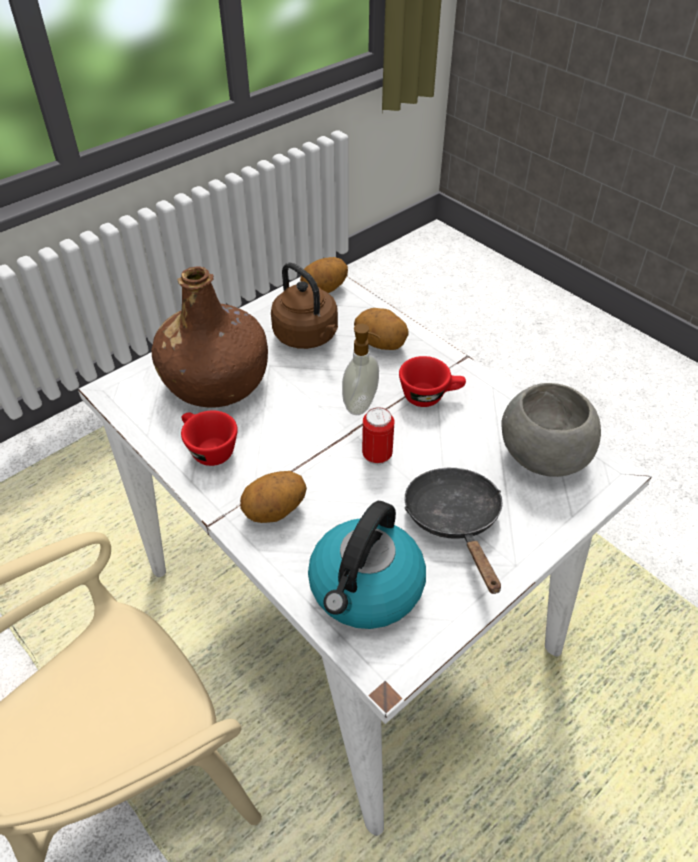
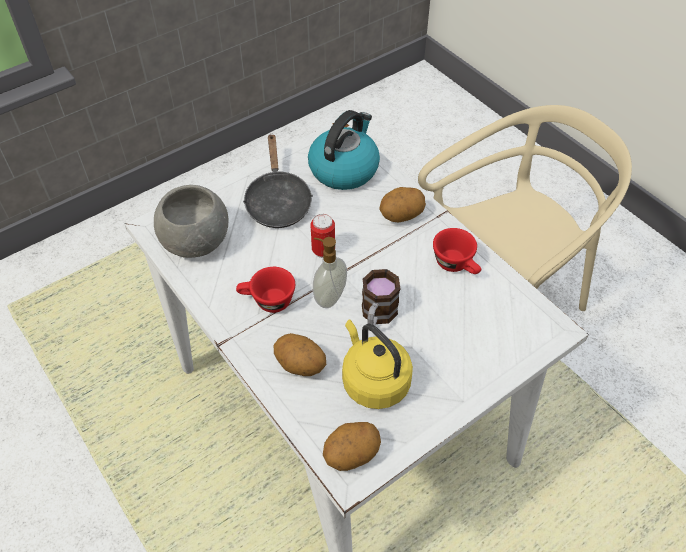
camera: 175 degrees left, 5 degrees up
(216, 381) = (460, 332): brown bottle -> none
(306, 390) = (377, 316): none -> mug
(308, 337) = (373, 381): brown kettle -> yellow kettle

